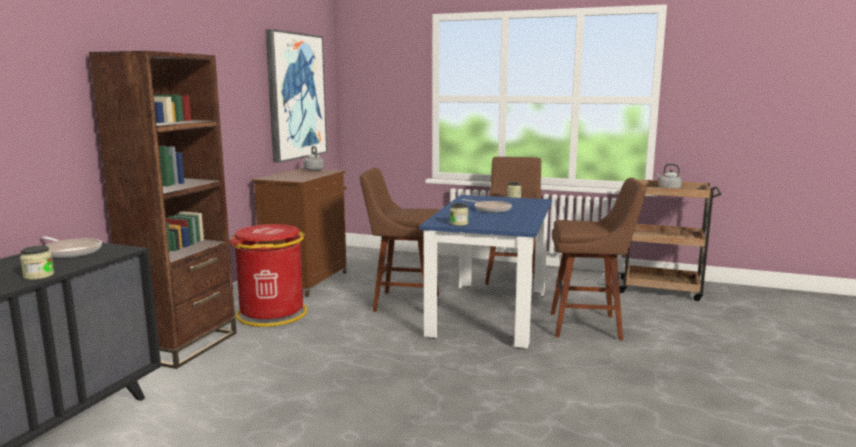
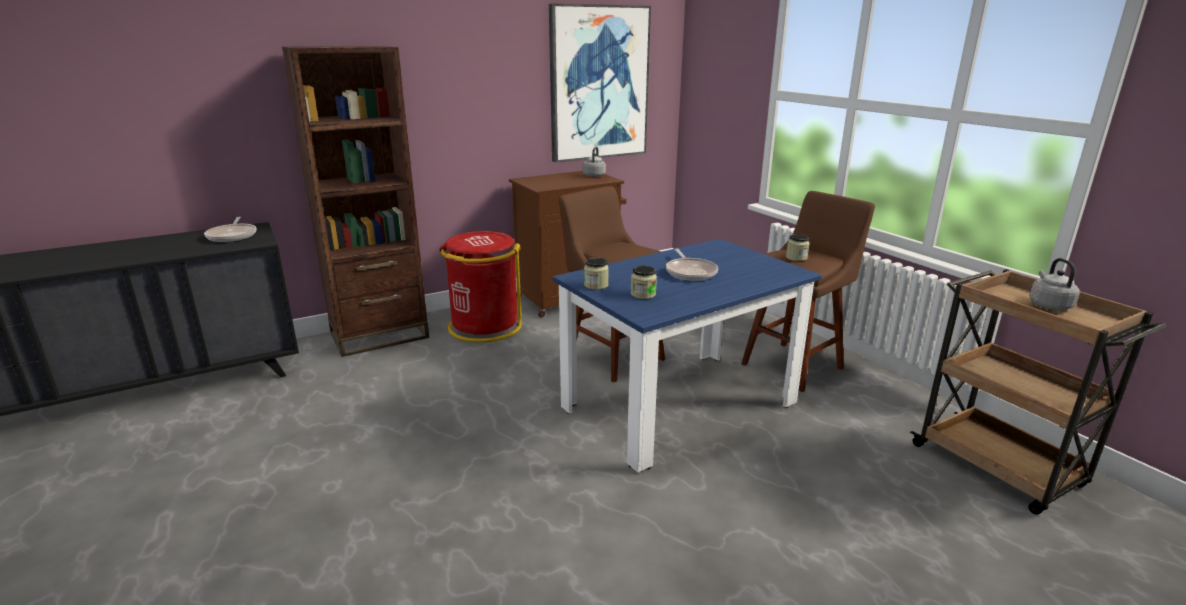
camera: 40 degrees right, 10 degrees up
(38, 276) = (161, 255): jar -> jar (643, 294)
(589, 326) = (773, 478): brown stool -> none

